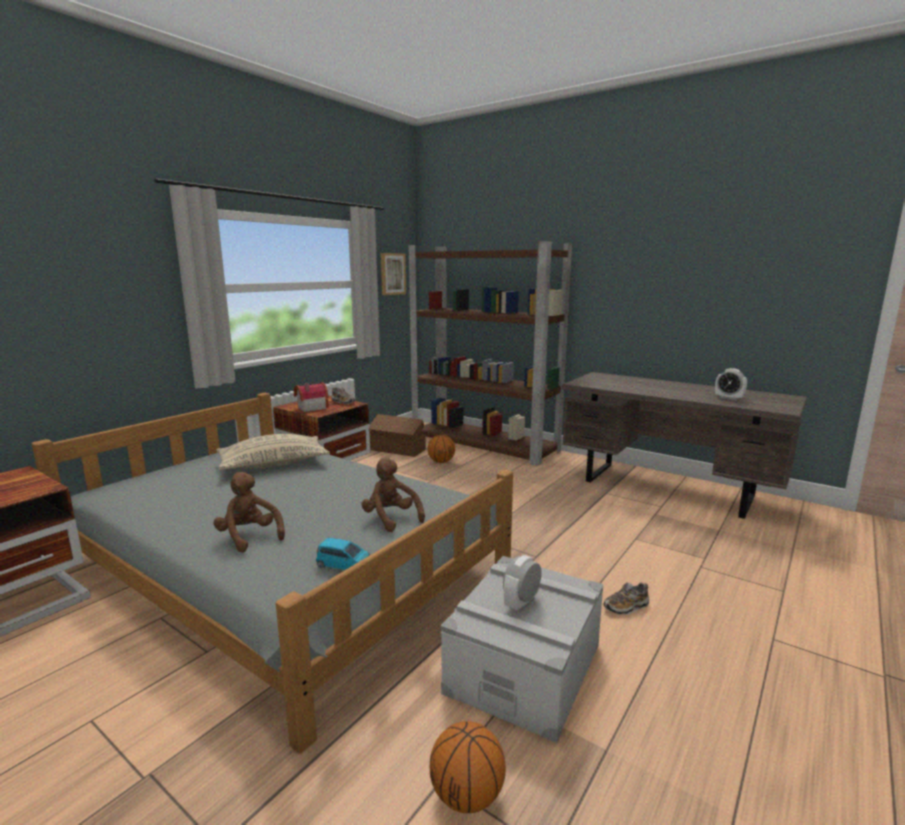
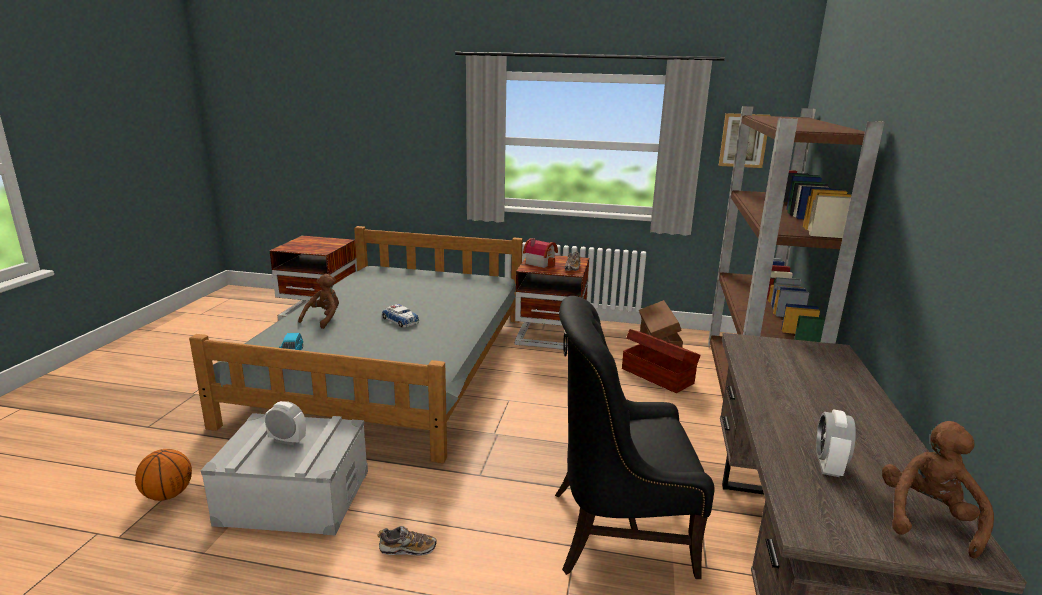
camera: 65 degrees right, 5 degrees up
(273, 464) = (450, 293): beige pillow -> none
(319, 495) = (400, 320): none -> toy car
(391, 518) = (372, 353): brown plush toy -> brown plush toy (927, 518)
(441, 462) = (657, 375): basketball -> brown storage box
(622, 521) = (618, 530): none -> black chair
(626, 607) = (407, 549): shoe -> shoe turned 135 degrees clockwise

